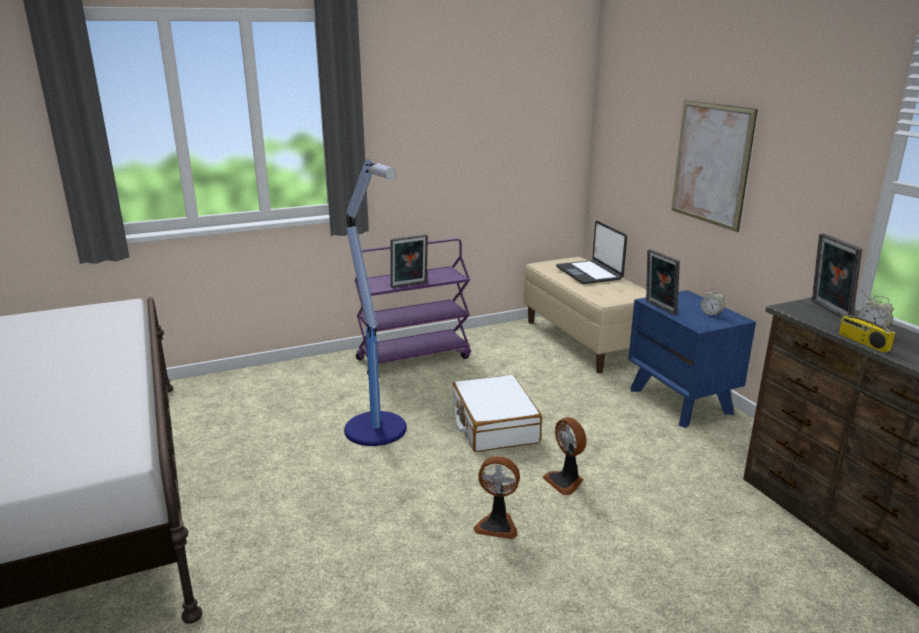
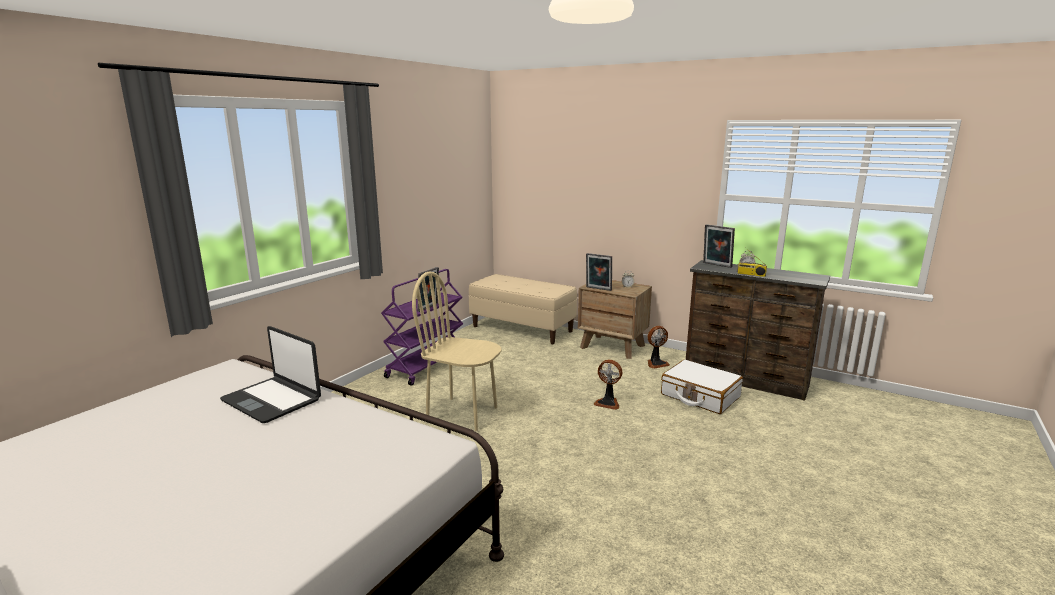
camera: 35 degrees left, 5 degrees down
(377, 430) = (462, 414): floor lamp -> beige chair
(494, 425) = (532, 388): white suitcase -> white suitcase (700, 396)
(497, 525) = (602, 436): fan -> fan (656, 363)
(589, 273) = (517, 282): laptop -> laptop (272, 400)
(681, 401) = (613, 346): blue nightstand -> brown nightstand
(711, 164) = (602, 197): picture -> none

